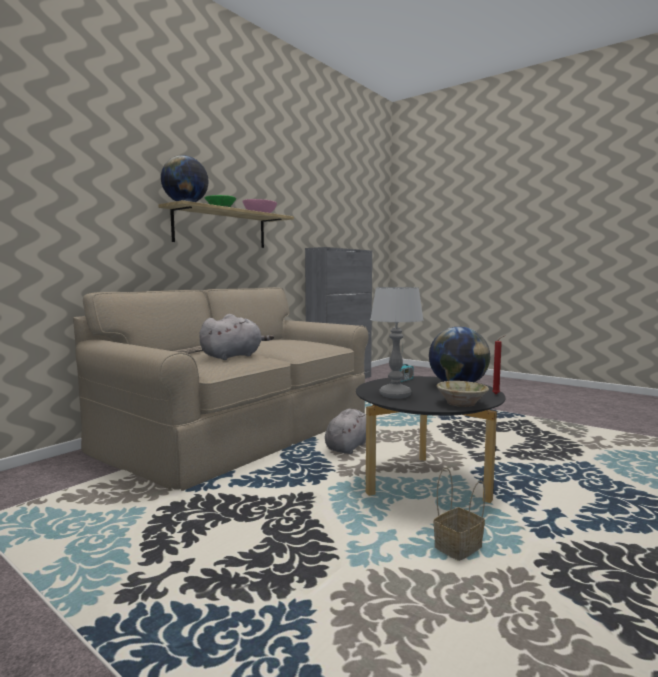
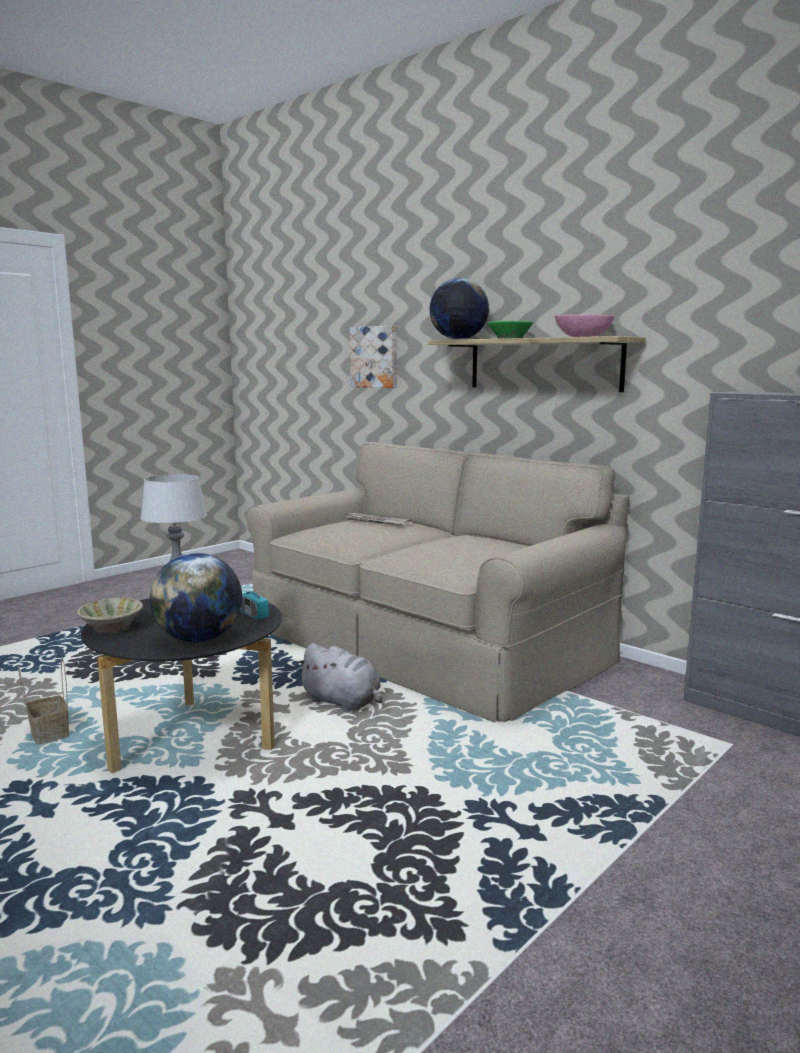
camera: 95 degrees right, 5 degrees up
(55, 205) = (375, 357): none -> picture
(234, 356) = (349, 534): grey plush toy -> none
(497, 394) = (127, 652): red candle -> none

